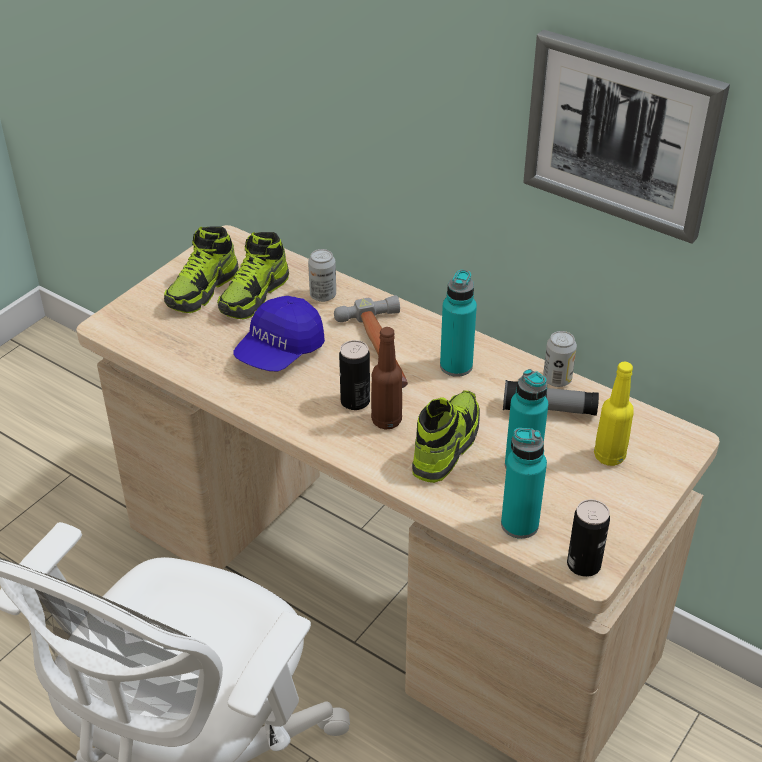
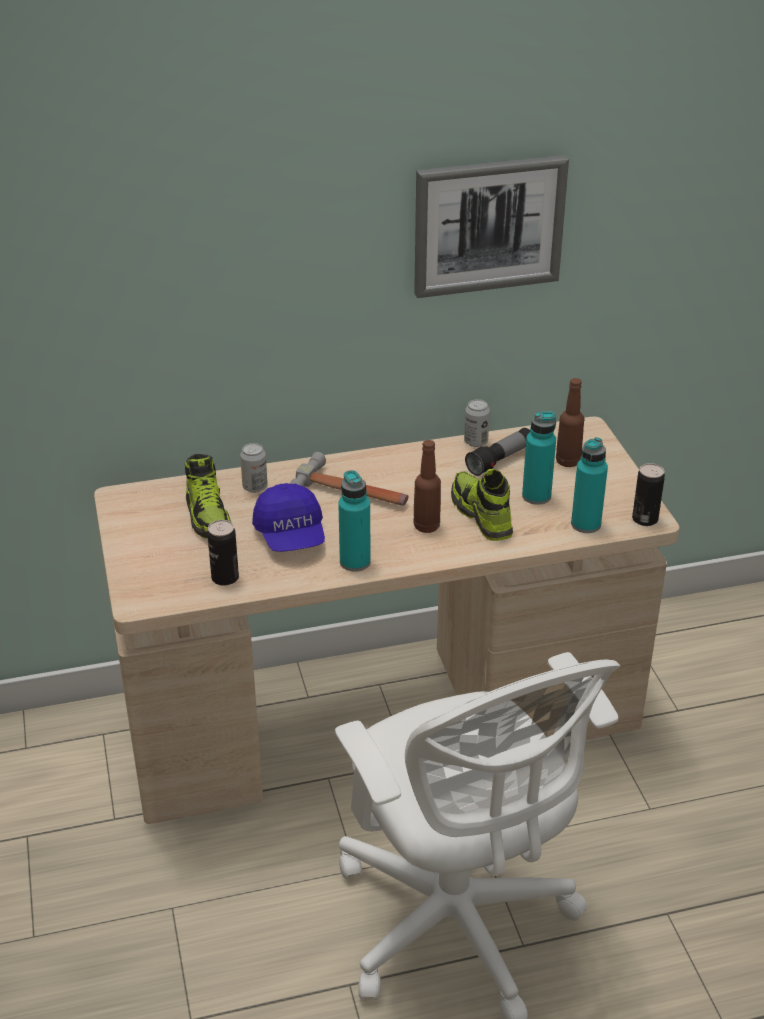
camera: 50 degrees left, 5 degrees down
(202, 290) = (164, 537): shoe -> none
(355, 401) = (390, 529): can -> can (225, 578)
(456, 366) = (410, 472): turquoise bottle -> turquoise bottle (355, 562)
(609, 456) = (567, 461): yellow bottle -> brown bottle

